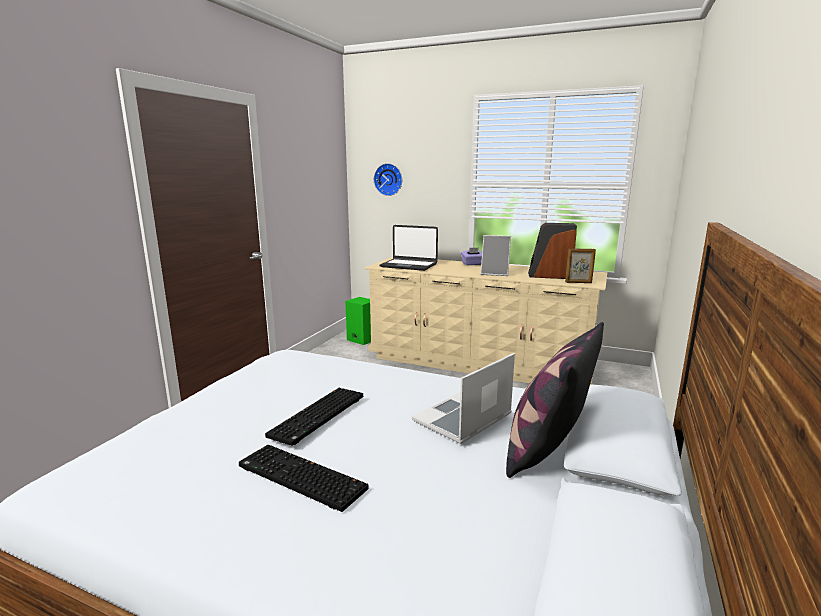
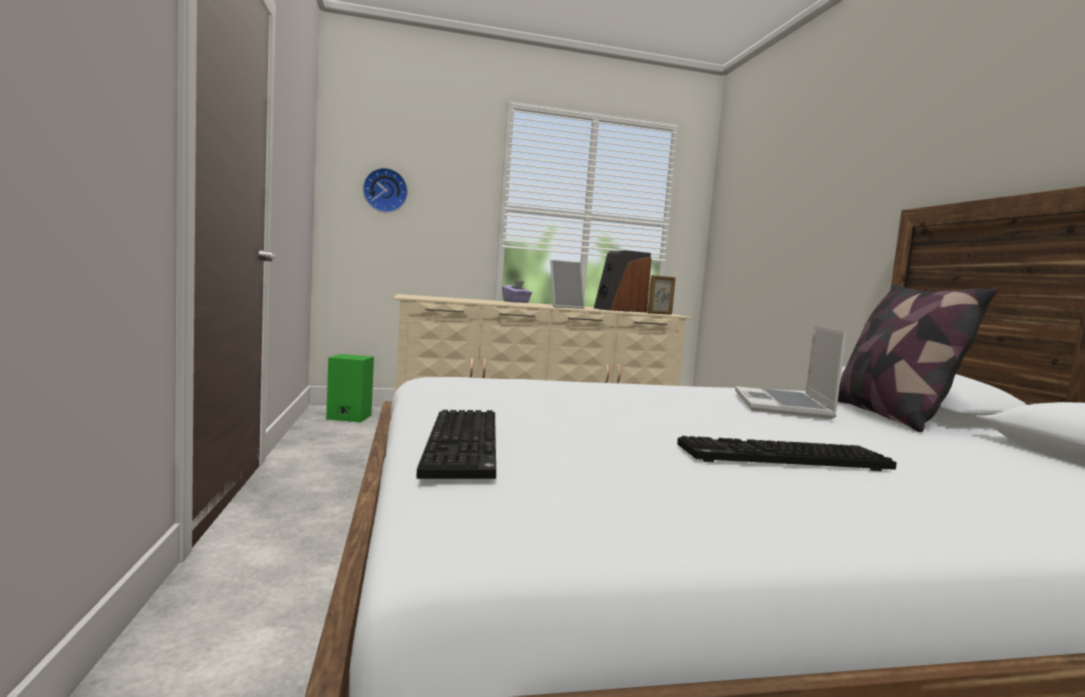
camera: 35 degrees left, 10 degrees down
(319, 417) = (658, 414): keyboard -> keyboard (466, 445)
(409, 265) = (447, 299): laptop -> none

